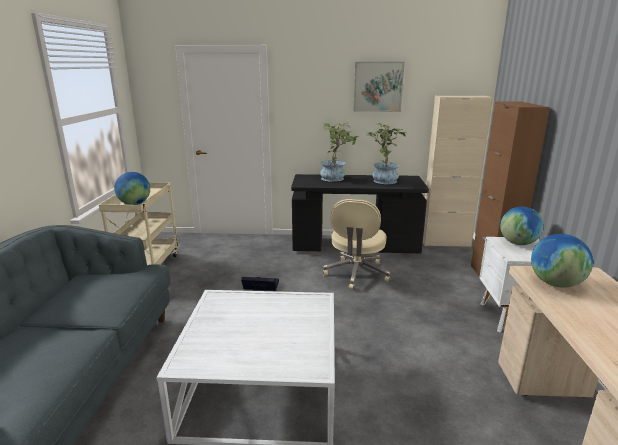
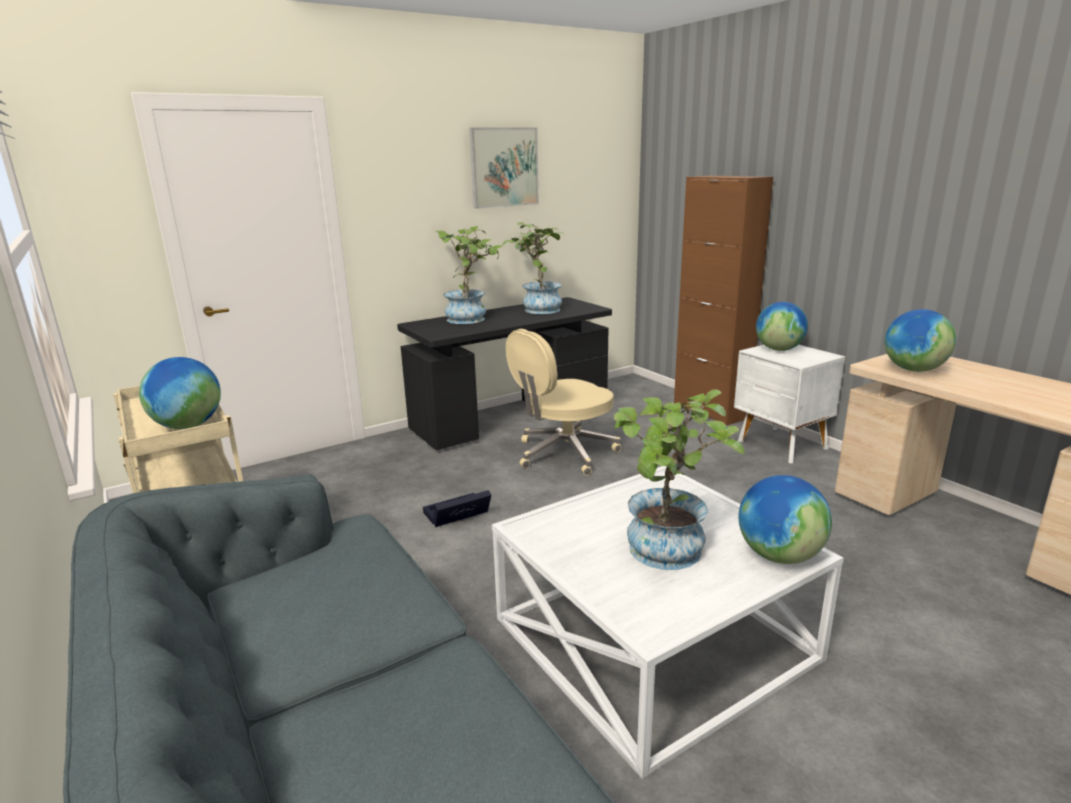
camera: 35 degrees left, 0 degrees up
(248, 337) = (666, 556): none -> potted plant
(300, 364) = (779, 556): none -> globe
(356, 274) = (564, 453): beige office chair -> beige office chair turned 75 degrees clockwise
(445, 242) = (612, 385): beige cabinet -> none

